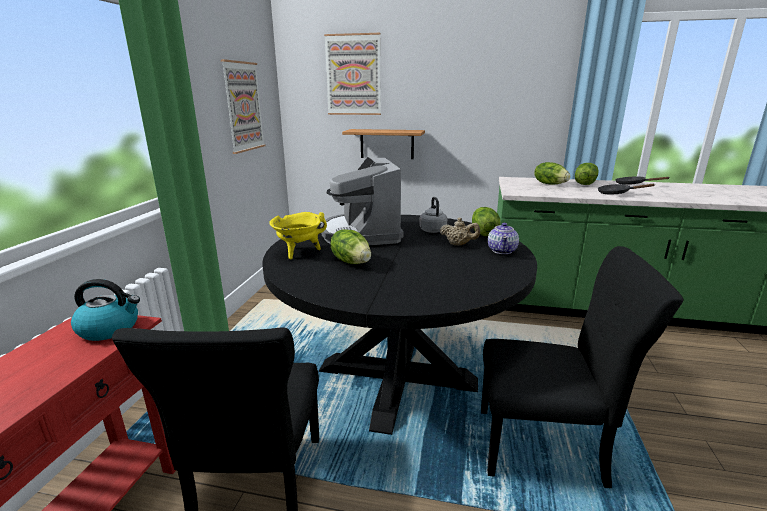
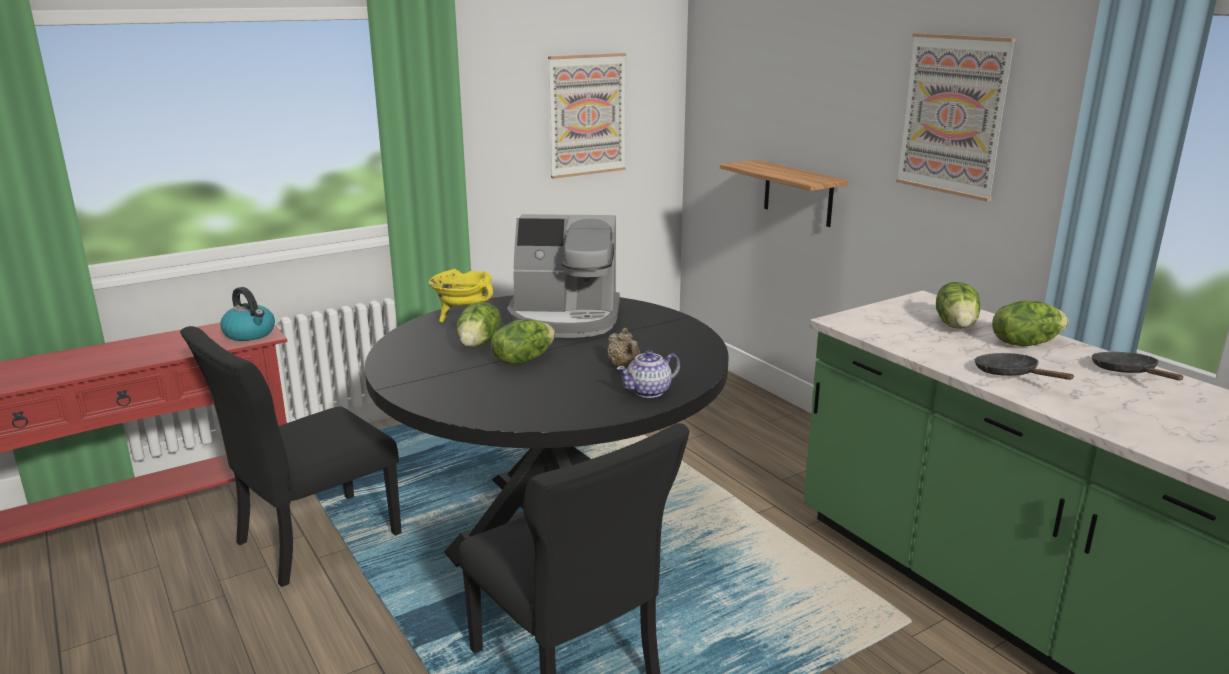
camera: 45 degrees right, 0 degrees up
(353, 75) = (766, 75): picture -> picture (953, 115)
(361, 234) = (565, 319): coffee machine -> coffee machine turned 120 degrees counterclockwise
(432, 230) = (649, 341): grey kettle -> none
(483, 233) = (694, 366): lettuce -> lettuce (523, 360)

